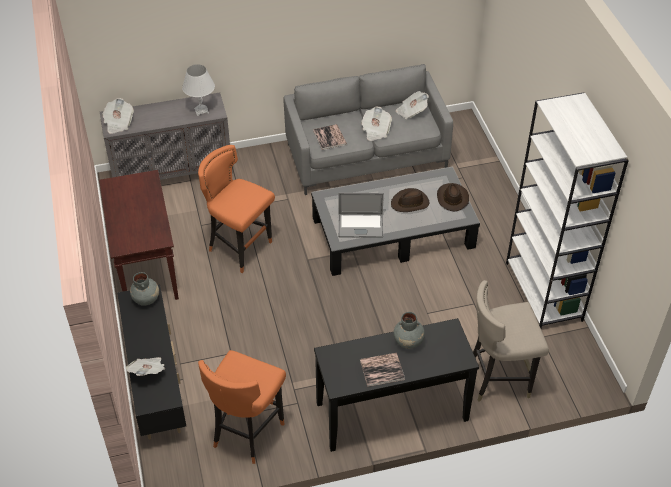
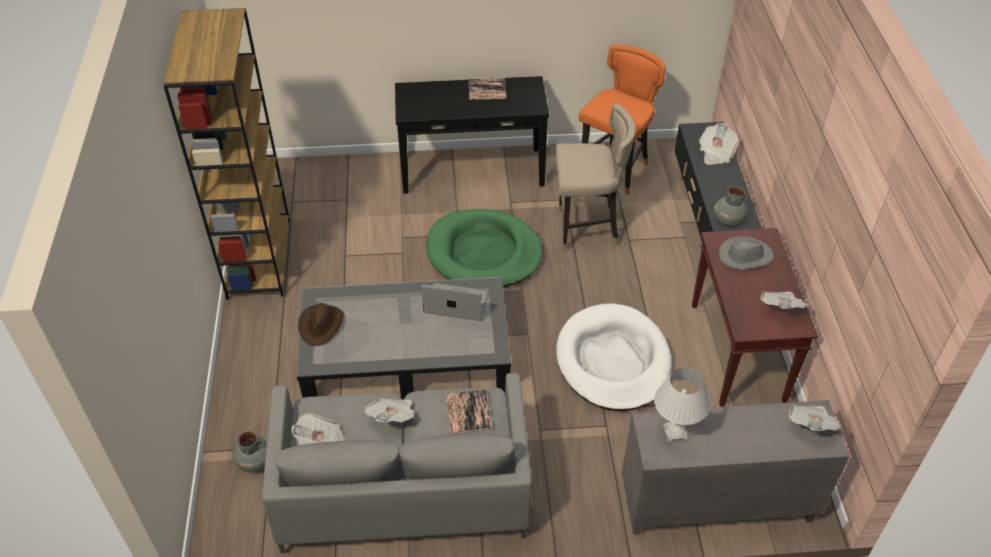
camera: 170 degrees left, 0 degrees up
(121, 195) = (780, 308): none -> newspaper
(141, 229) = (745, 256): none -> grey hat
(240, 248) = (613, 361): orange stool -> white dog bed
(357, 322) = (484, 253): none -> green dog bed
(408, 341) = (453, 108): grey vase -> grey vase (254, 461)
(410, 203) = (380, 325): brown hat -> none
(498, 378) = (356, 183): beige stool -> beige stool (586, 229)
(544, 292) = (258, 258): white bookcase -> brown bookcase

